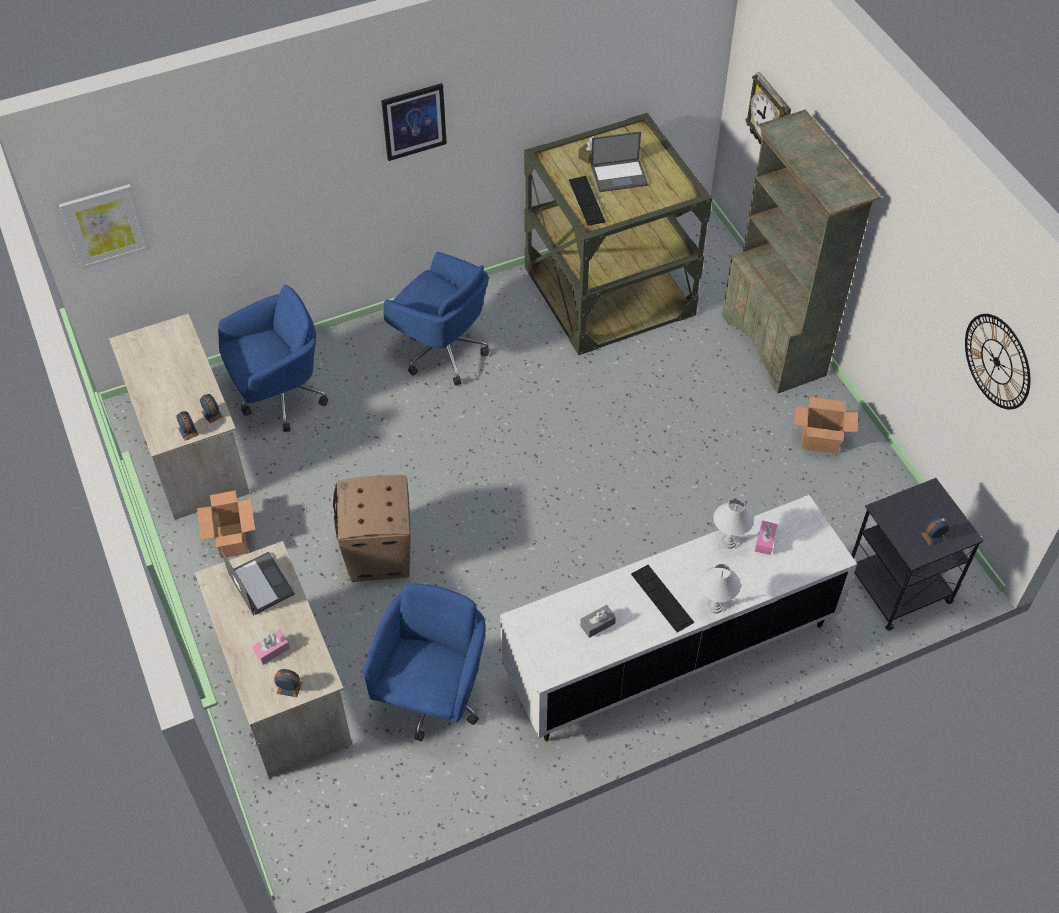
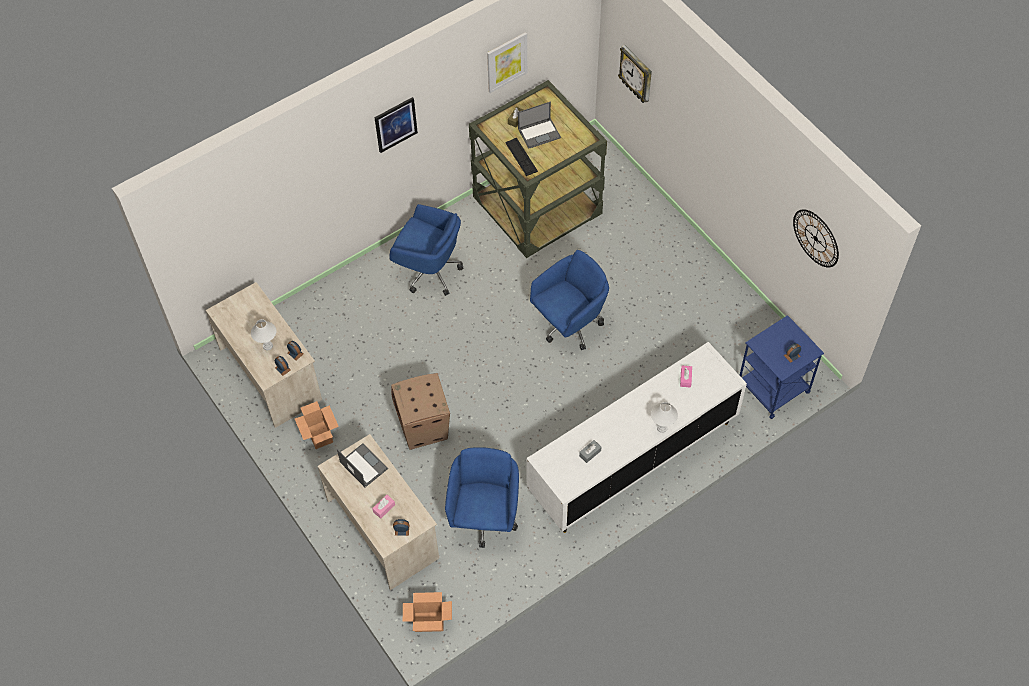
camera: 10 degrees left, 5 degrees up
(105, 226) = (201, 238): picture -> picture (506, 62)
(280, 400) = (324, 328): blue office chair -> blue office chair (569, 327)
(662, 598) = (627, 428): keyboard -> none
(728, 542) = (662, 383): white table lamp -> white table lamp (268, 346)
(774, 345) = (661, 227): green bookcase -> none
(819, 441) = (704, 294): cardboard box -> cardboard box (428, 622)
(897, 587) = (772, 388): black cart -> blue cart

